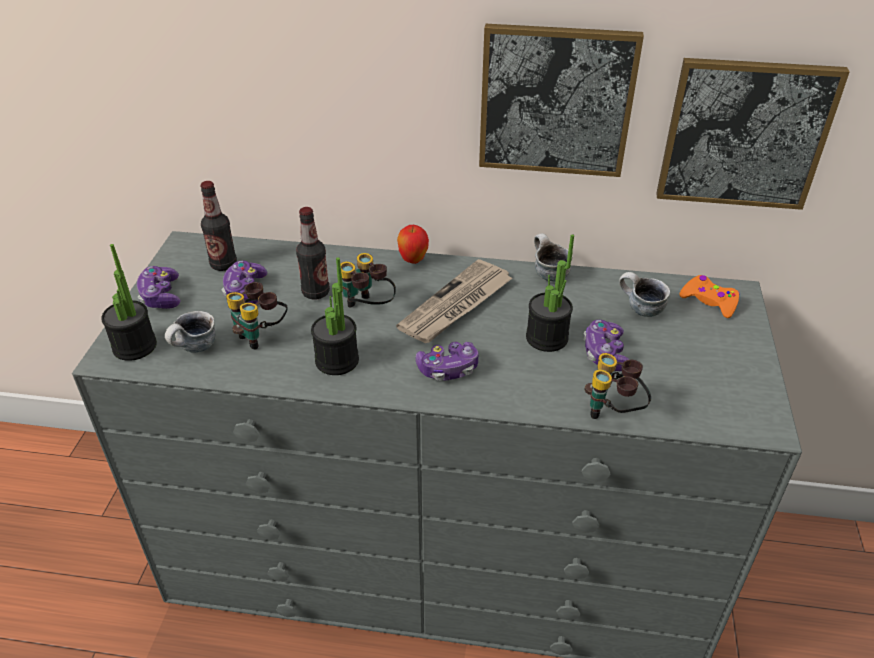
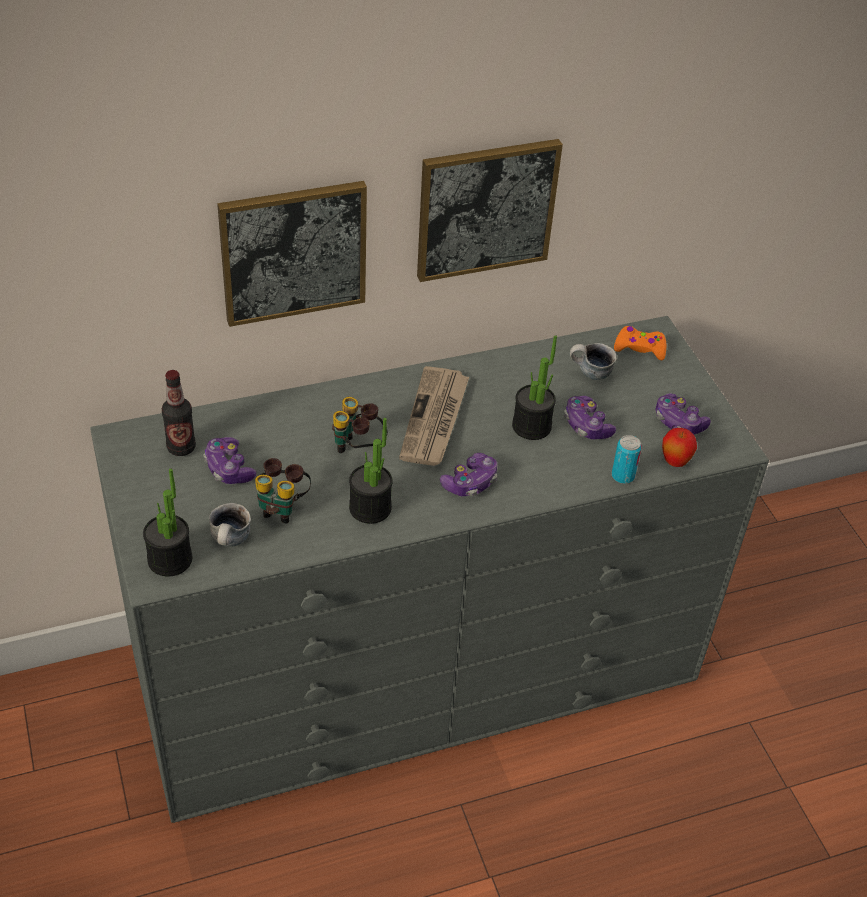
camera: 30 degrees left, 5 degrees up
(161, 296) = (148, 501): game controller -> game controller (678, 422)
(316, 292) = (297, 448): bottle -> none
(413, 260) = (363, 385): apple -> apple (675, 462)
(547, 273) = (492, 362): mug -> none
(613, 413) = (623, 476): binoculars -> can
(745, 134) = (645, 199): picture -> picture (293, 252)

